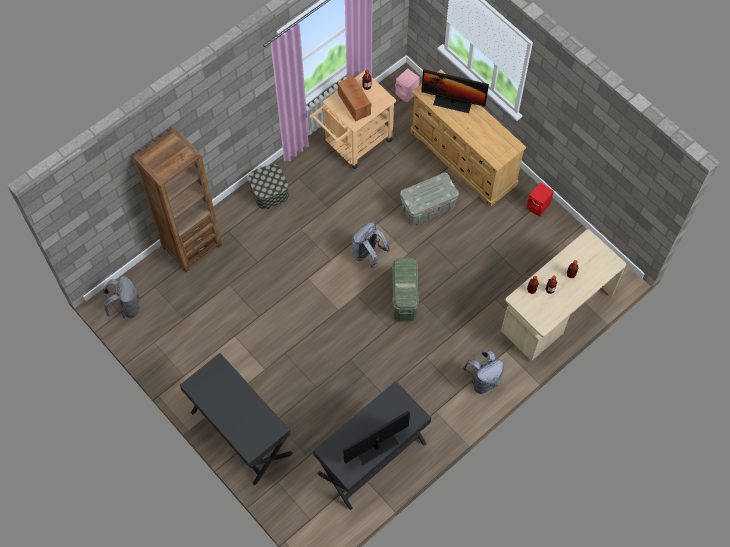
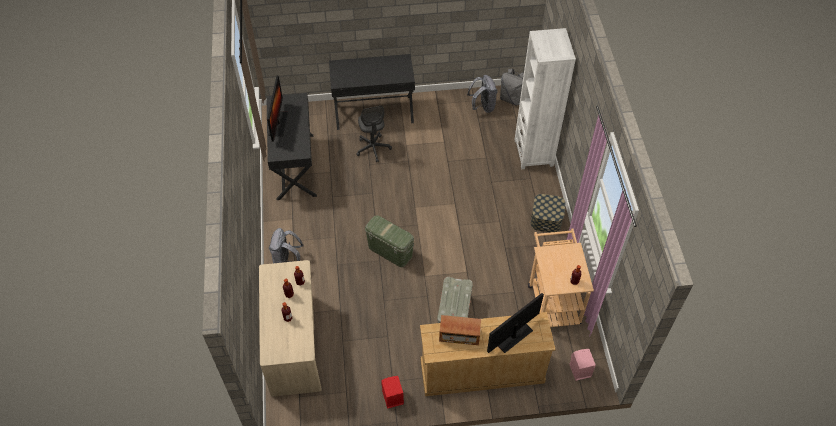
camera: 125 degrees right, 10 degrees down
(191, 245) = (533, 153): brown bookcase -> white bookcase
(292, 398) = (373, 148): none -> grey office chair
(354, 104) = (561, 262): radio -> radio (459, 335)
(368, 254) = (444, 250): grey backpack -> grey backpack (482, 106)

